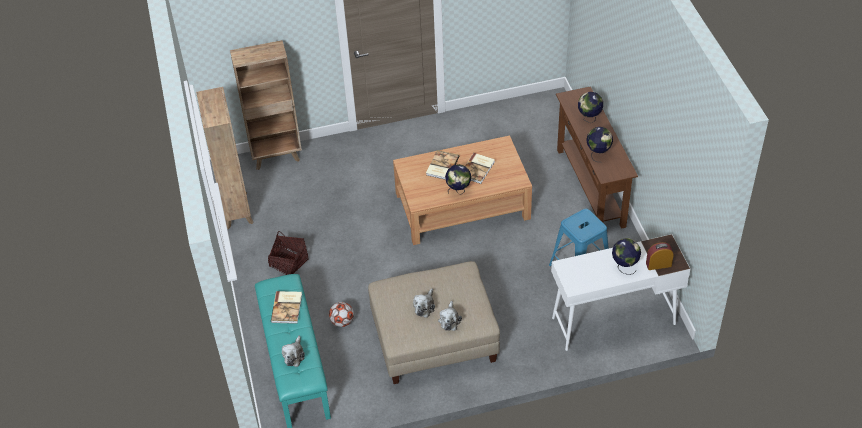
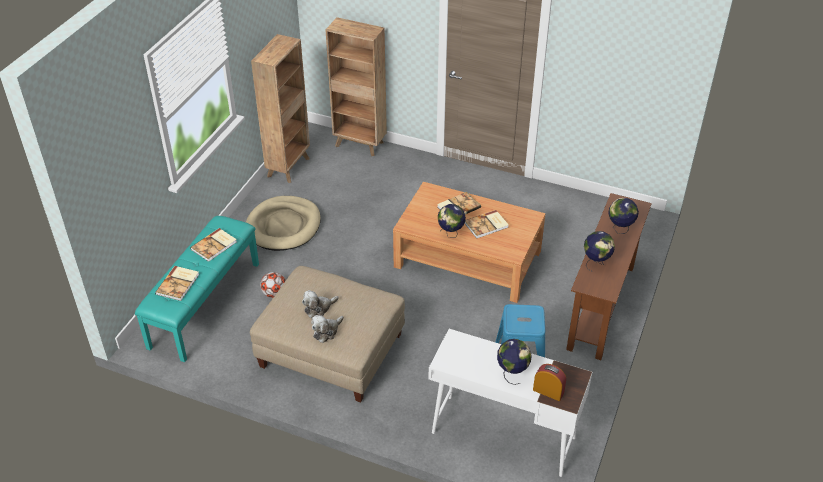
camera: 35 degrees right, 5 degrees down
(289, 263) = (283, 226): basket -> beige dog bed
(294, 355) = (178, 284): plush toy -> book

